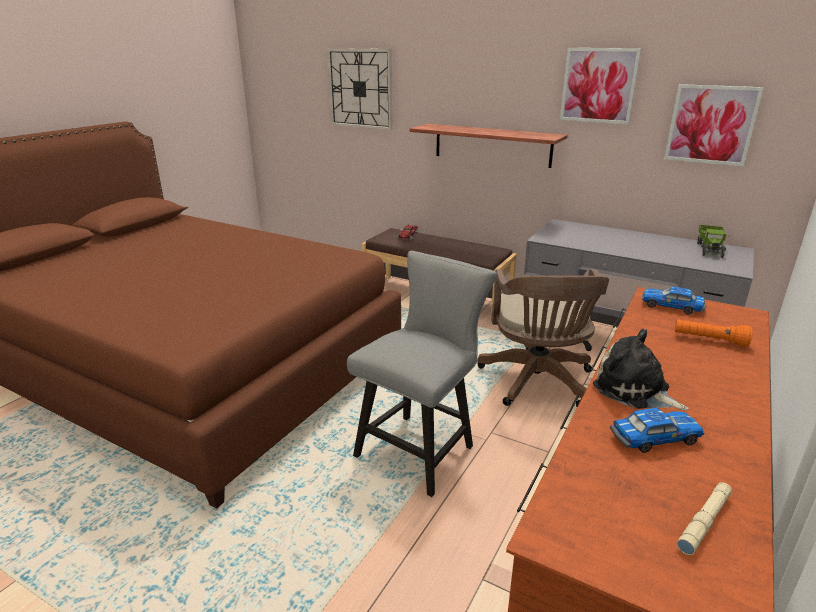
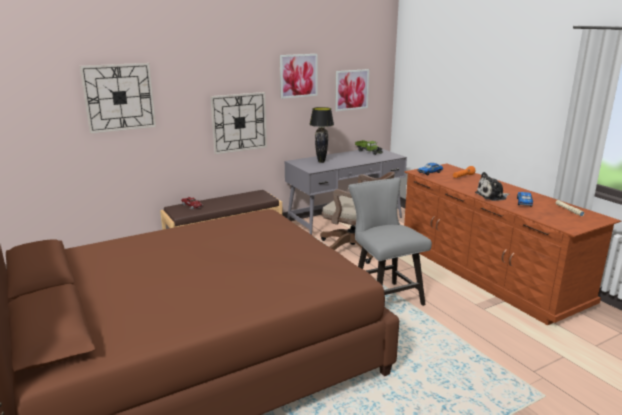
camera: 60 degrees left, 5 degrees down
(492, 145) = (239, 122): shelf -> wall clock
(590, 235) = (321, 162): none -> black table lamp

